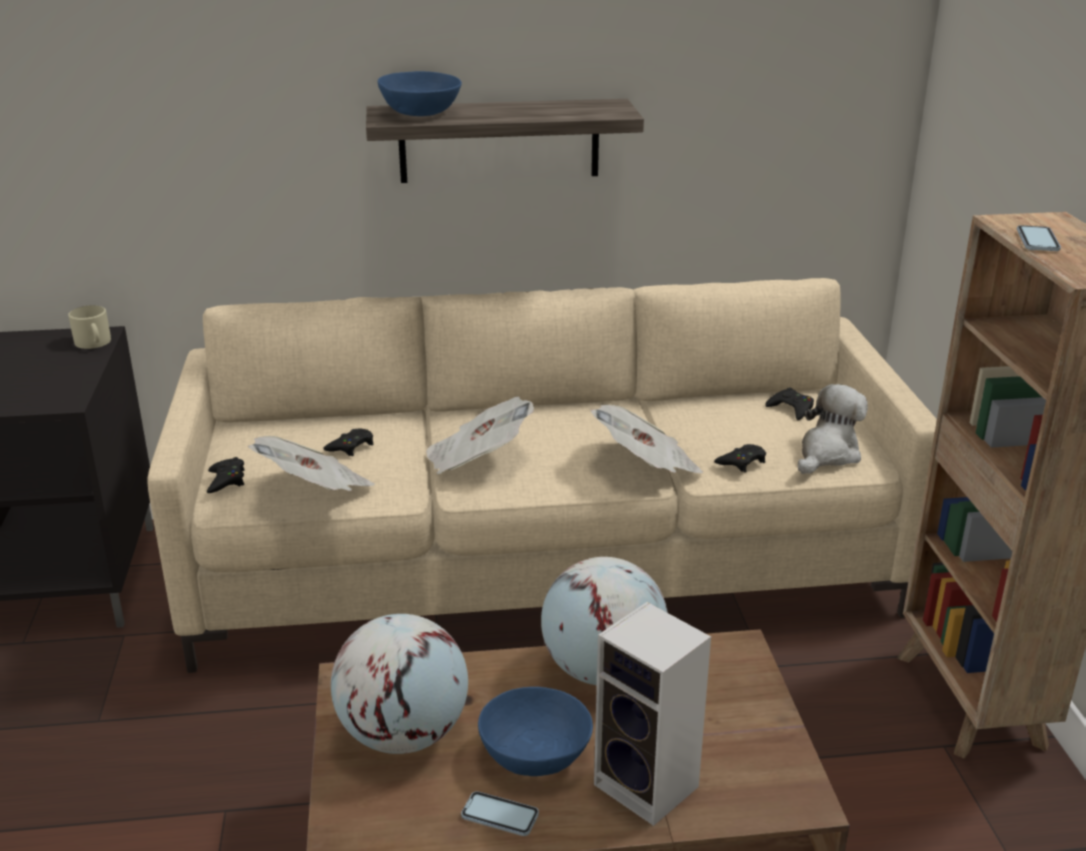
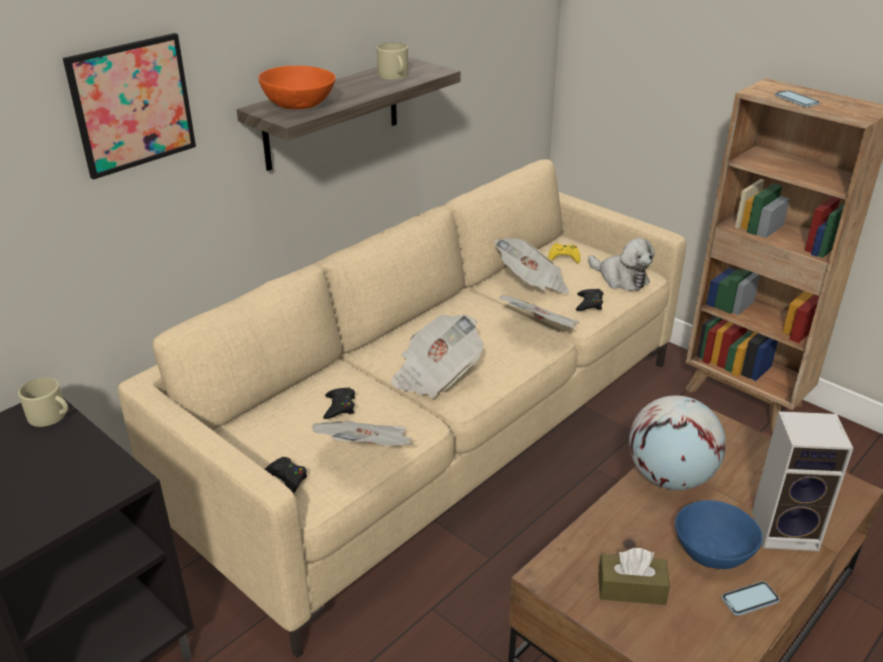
camera: 40 degrees left, 5 degrees up
(244, 74) = (132, 105): none -> picture
(403, 735) = (631, 589): globe -> brown tissue box
(421, 113) = (299, 105): blue bowl -> orange bowl
(566, 109) = (394, 76): none -> beige mug
(708, 420) = (532, 284): none -> newspaper
(791, 409) = (564, 257): black game controller -> yellow game controller
(827, 454) = (621, 278): plush toy -> plush toy turned 135 degrees clockwise

